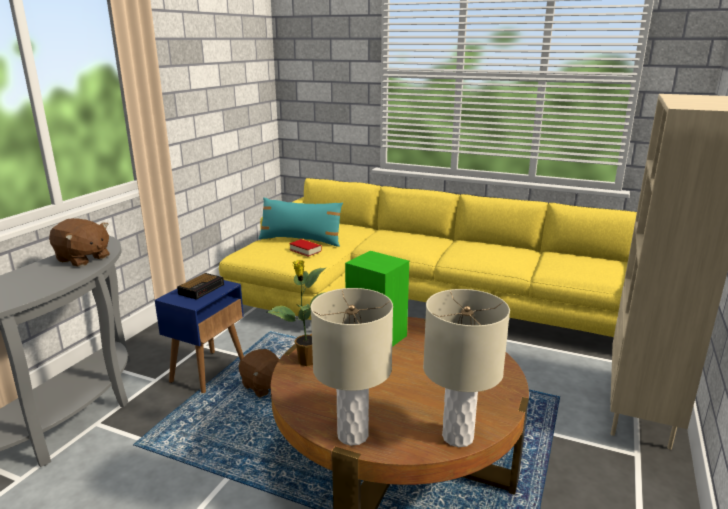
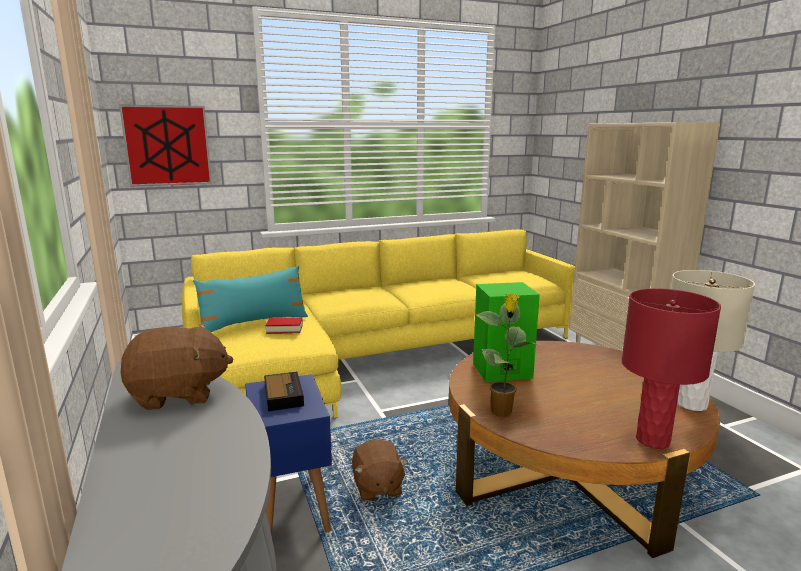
camera: 45 degrees left, 5 degrees down
(263, 386) = (377, 487): brown plush toy -> brown plush toy turned 75 degrees clockwise
(312, 88) = (167, 145): none -> picture
(352, 435) = (653, 440): beige table lamp -> red table lamp

